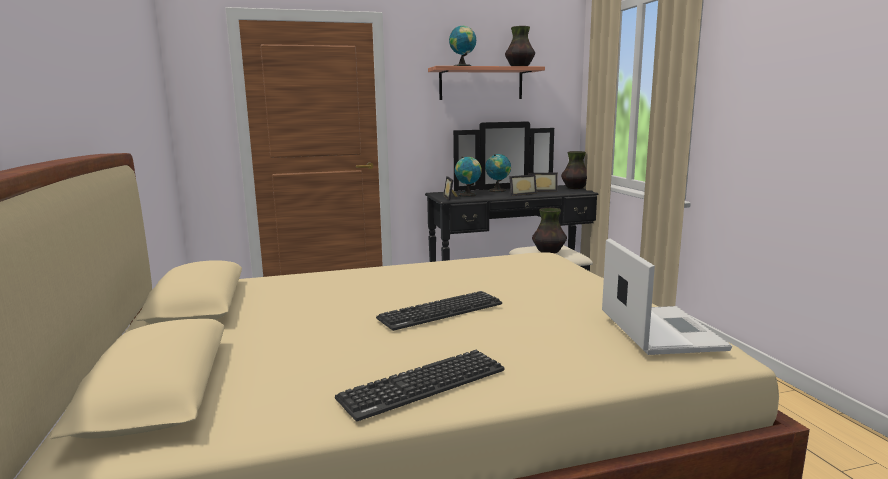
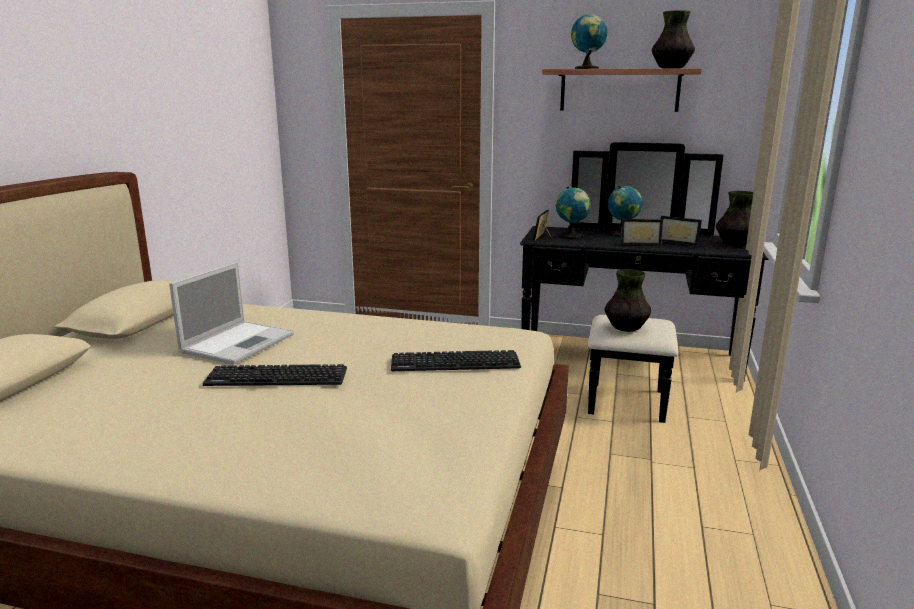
camera: 30 degrees right, 5 degrees up
(423, 384) = (130, 444): keyboard -> keyboard (455, 363)
(659, 329) = (418, 460): laptop -> laptop (239, 342)

